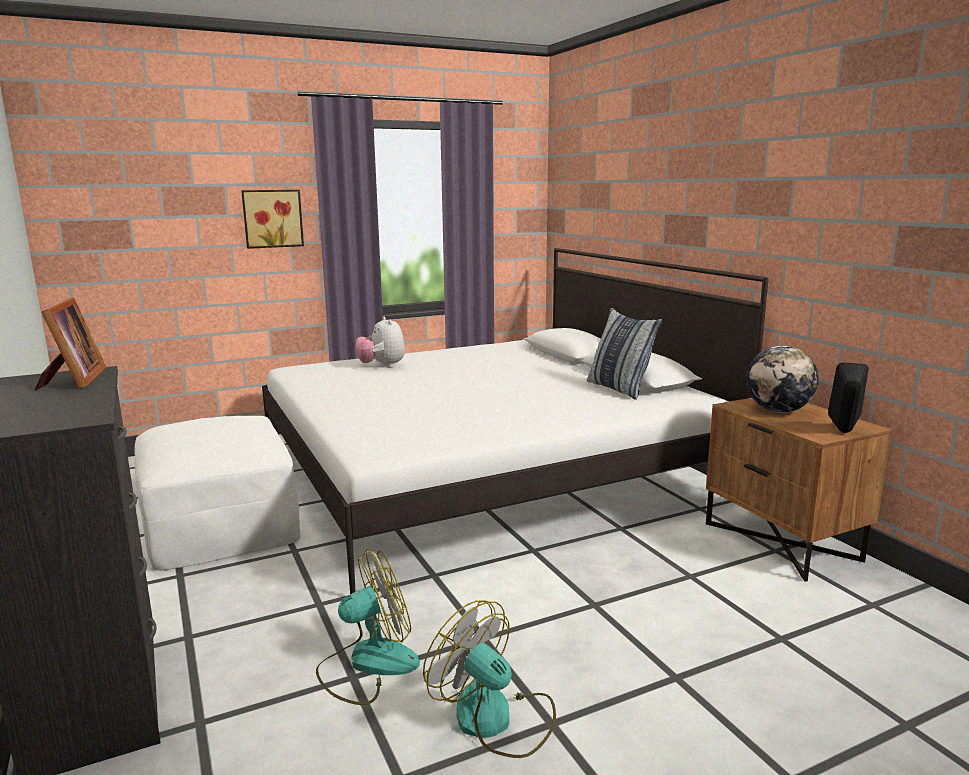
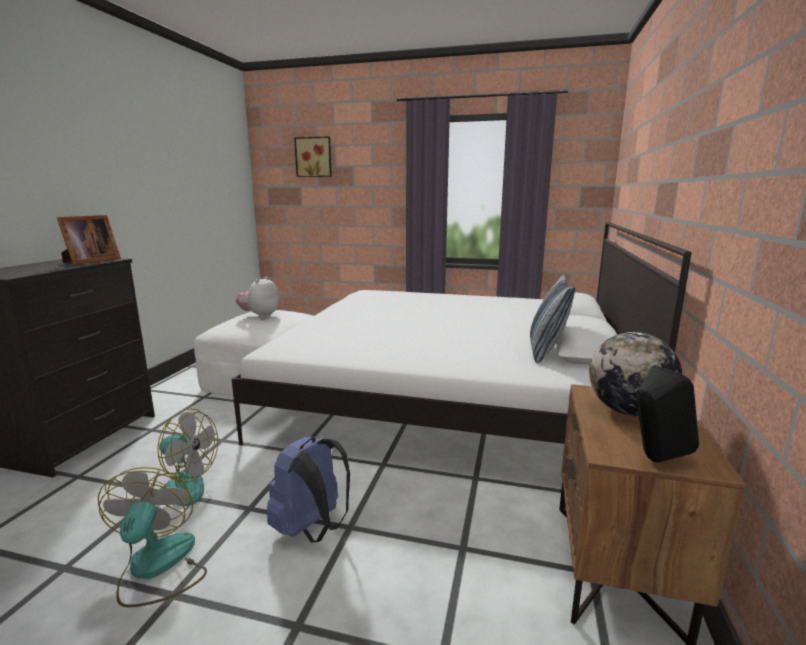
camera: 40 degrees right, 0 degrees up
(272, 218) = (380, 189): picture -> picture (314, 157)
(382, 366) = (414, 299): plush toy -> plush toy (260, 316)
(568, 621) = (312, 529): none -> blue backpack

